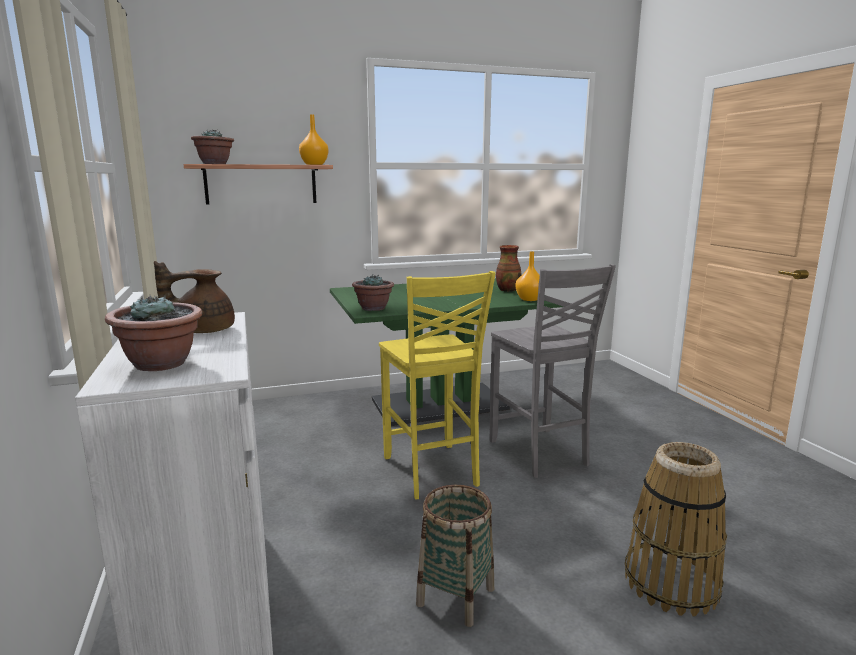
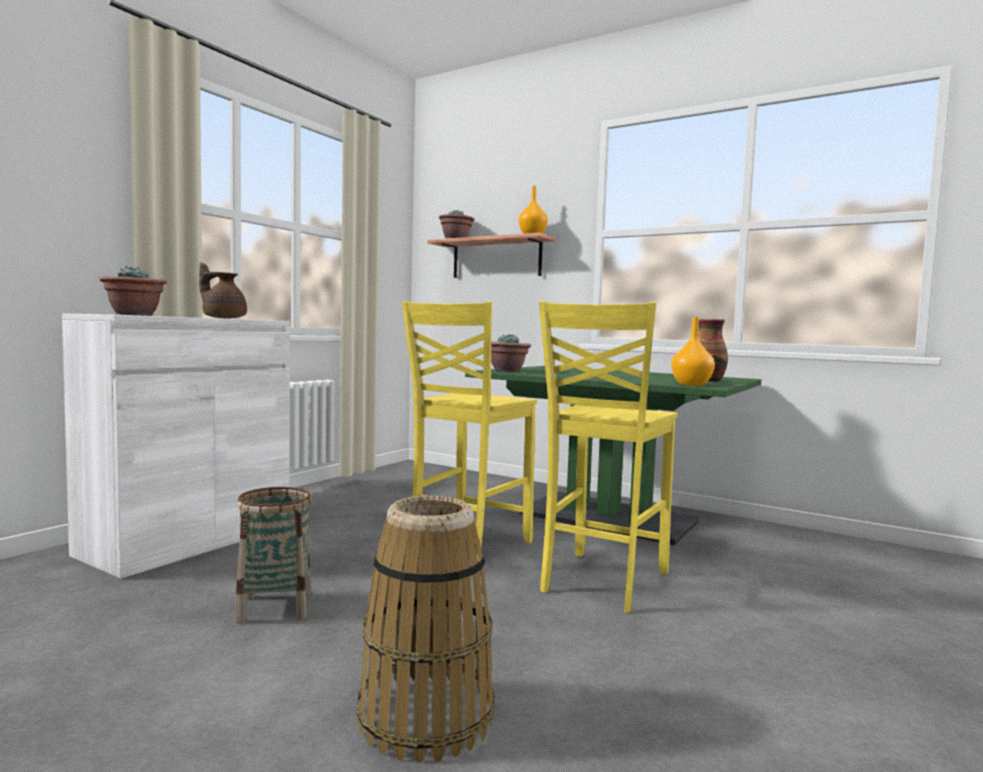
camera: 50 degrees right, 10 degrees down
(539, 454) = (601, 582): grey chair -> yellow chair

